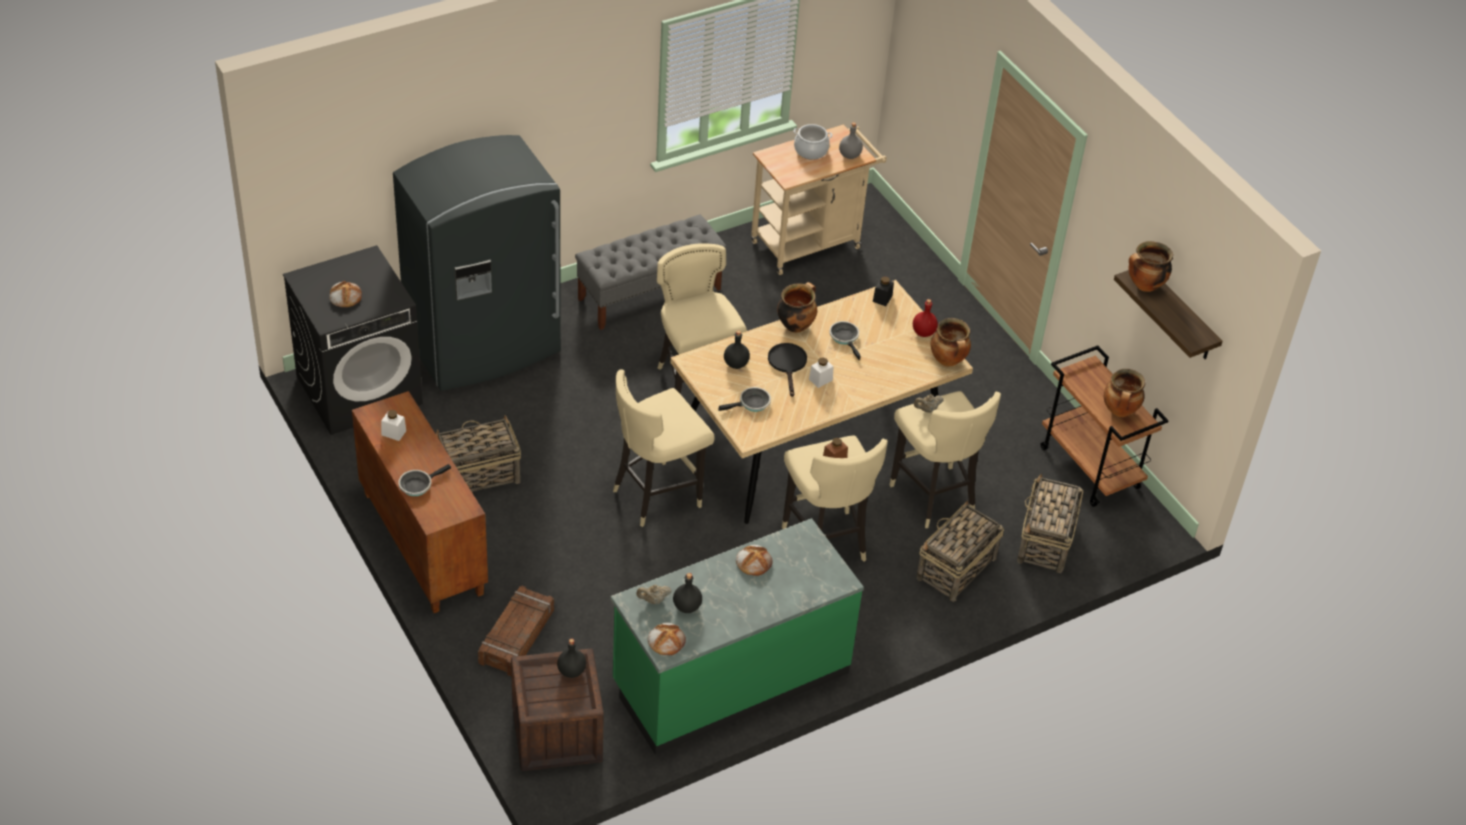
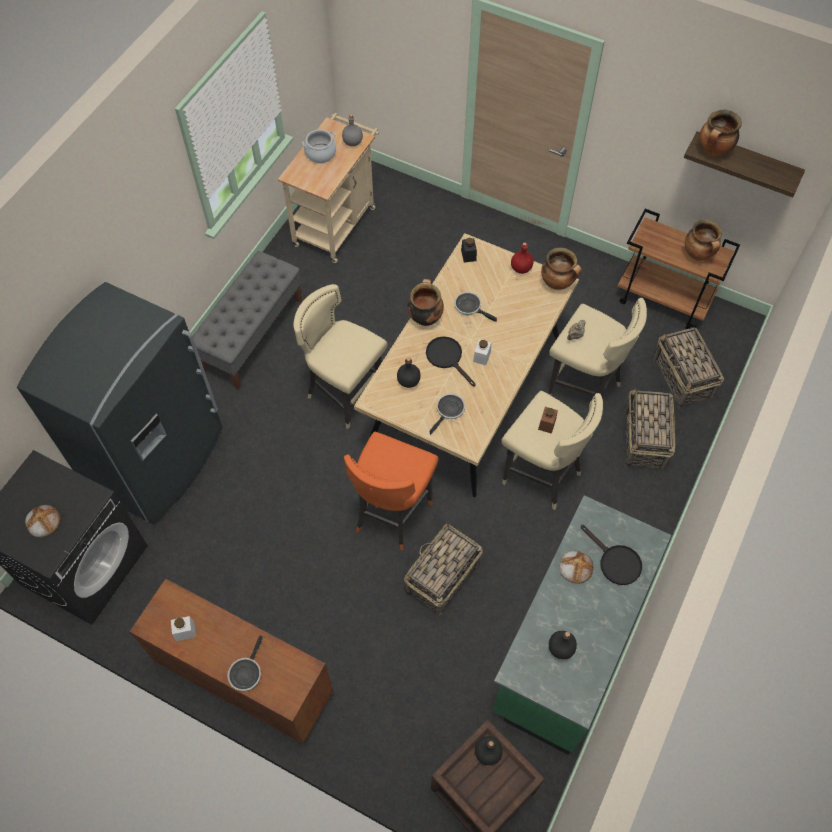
camera: 30 degrees left, 15 degrees up
(477, 475) = (241, 585): basket -> basket (442, 579)
(516, 636) = (384, 719): crate -> none
(653, 600) = (531, 661): beige teapot -> none
(657, 495) = (392, 513): beige stool -> orange stool
(666, 640) = (571, 694): bread -> none
(793, 577) = (615, 561): none -> black frying pan

